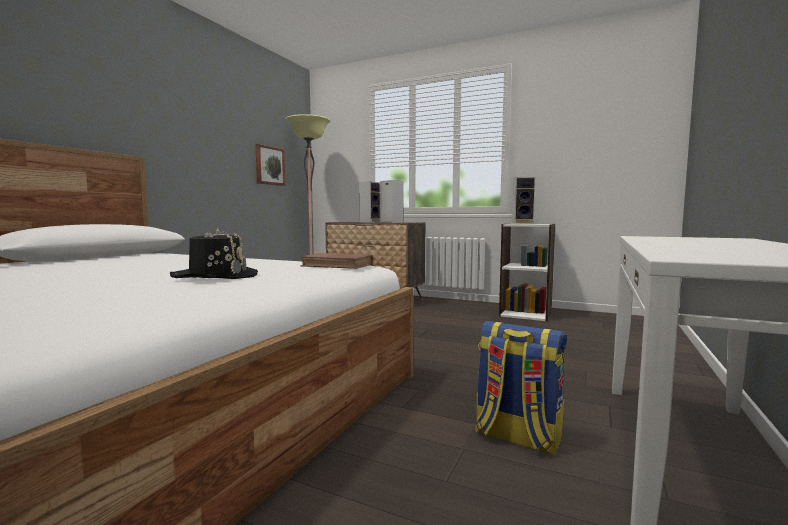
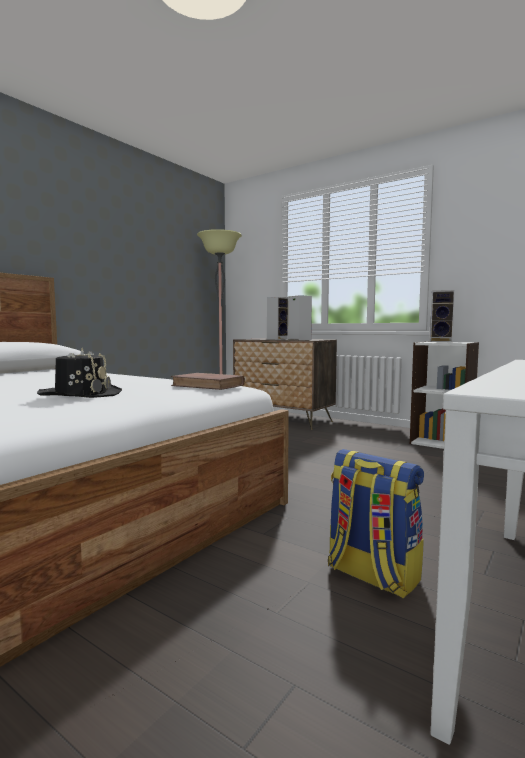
camera: 10 degrees right, 0 degrees up
(269, 165) = (180, 282): picture -> none

